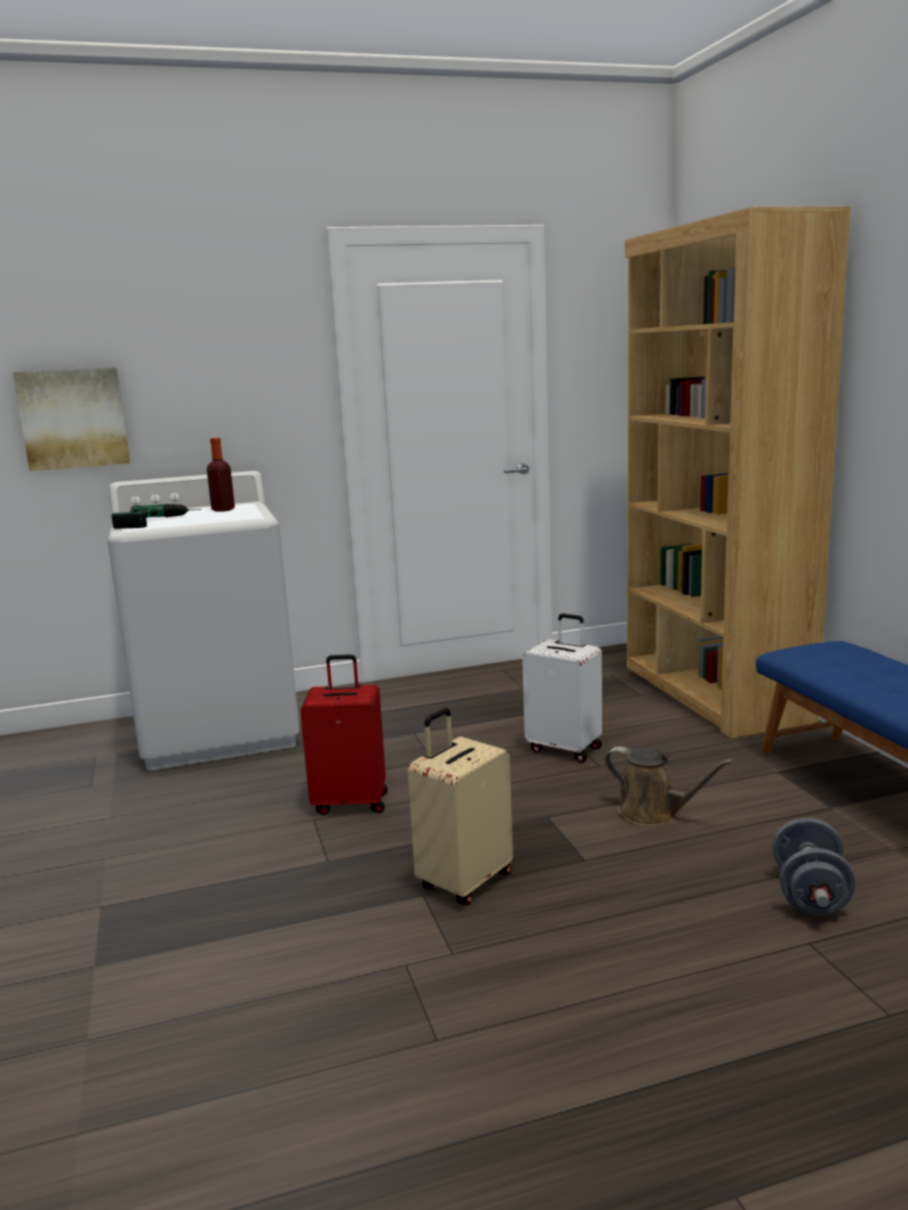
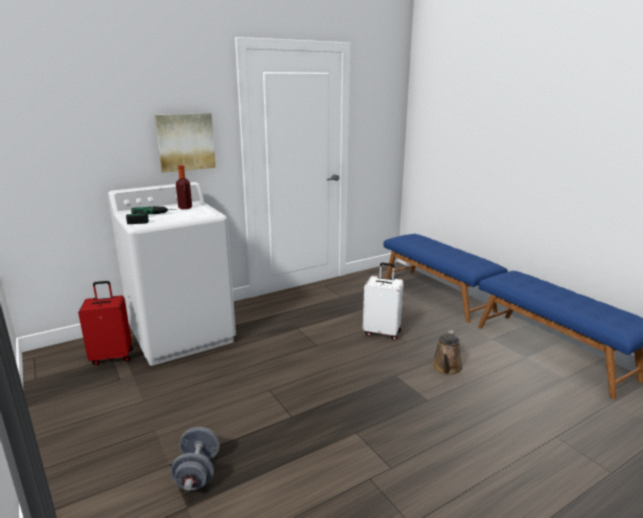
camera: 15 degrees left, 5 degrees up
(73, 418) = (82, 151): picture -> picture (185, 142)
(351, 802) = (285, 376): red suitcase -> red suitcase (112, 356)
(464, 881) = (372, 421): beige suitcase -> none
(654, 813) = (446, 368): brown watering can -> brown watering can turned 90 degrees clockwise
(712, 693) = (437, 294): brown bookcase -> blue bench
(810, 895) = (543, 409): grey dumbbell -> grey dumbbell (197, 473)

